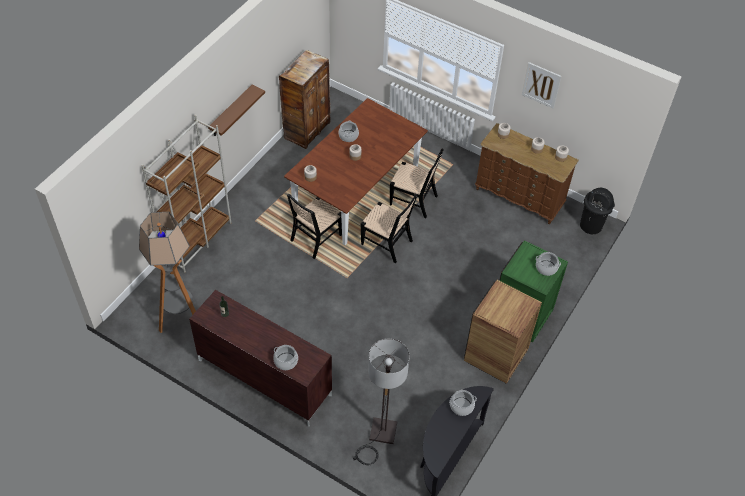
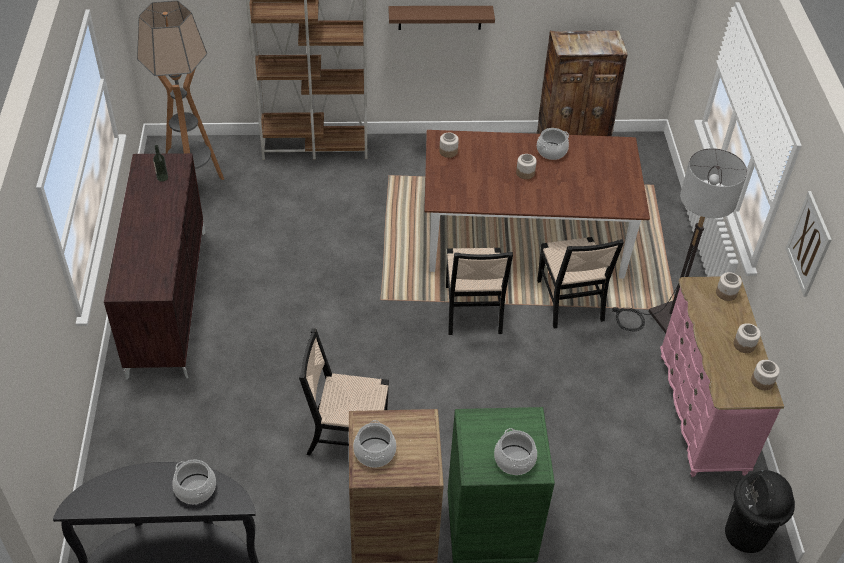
camera: 55 degrees right, 5 degrees down
(286, 361) = (130, 263): cooking pot -> cooking pot (375, 452)
(316, 238) = (414, 240): chair -> chair (347, 434)
(378, 438) = (154, 460): floor lamp -> floor lamp (658, 319)
(519, 197) = (701, 414): brown dresser -> pink dresser

